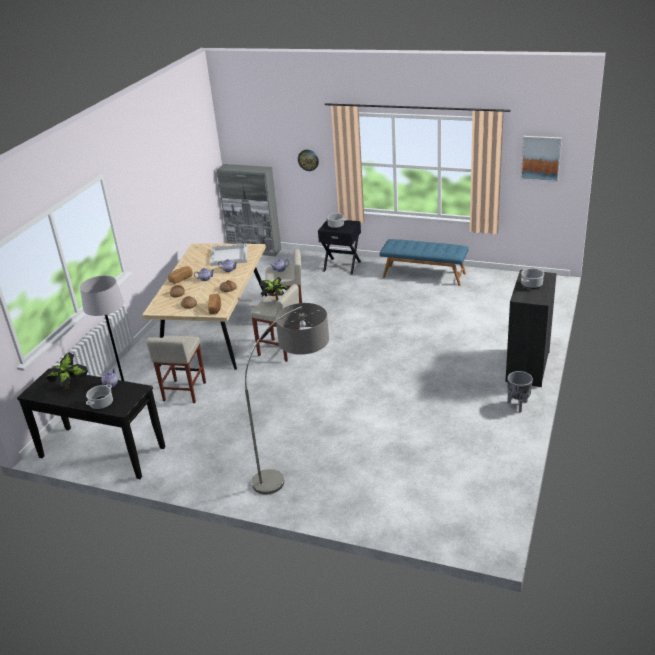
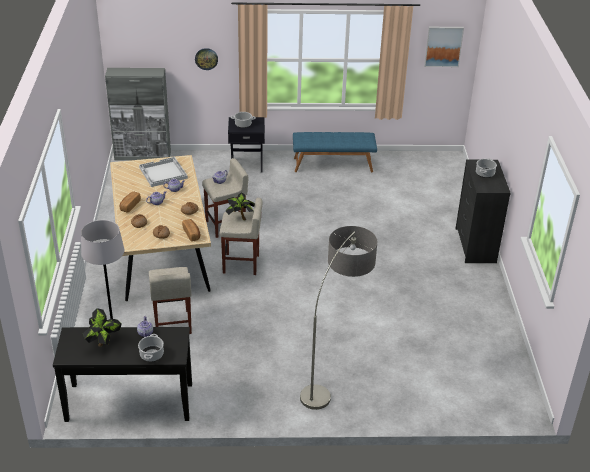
camera: 25 degrees left, 5 degrees up
(518, 405) = (487, 283): grey planter -> none

